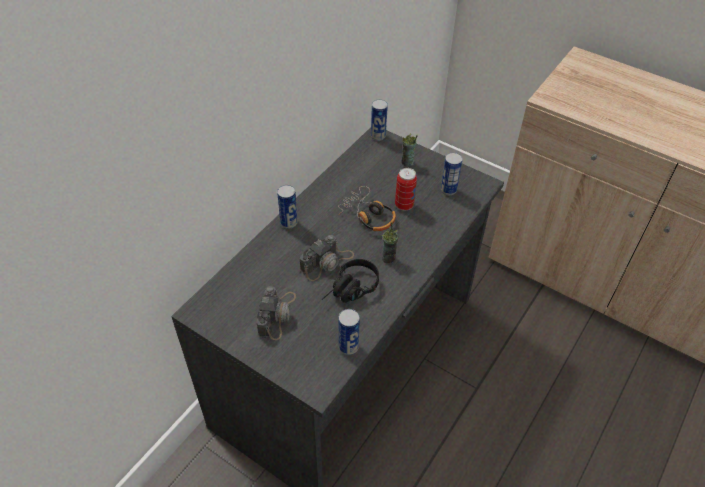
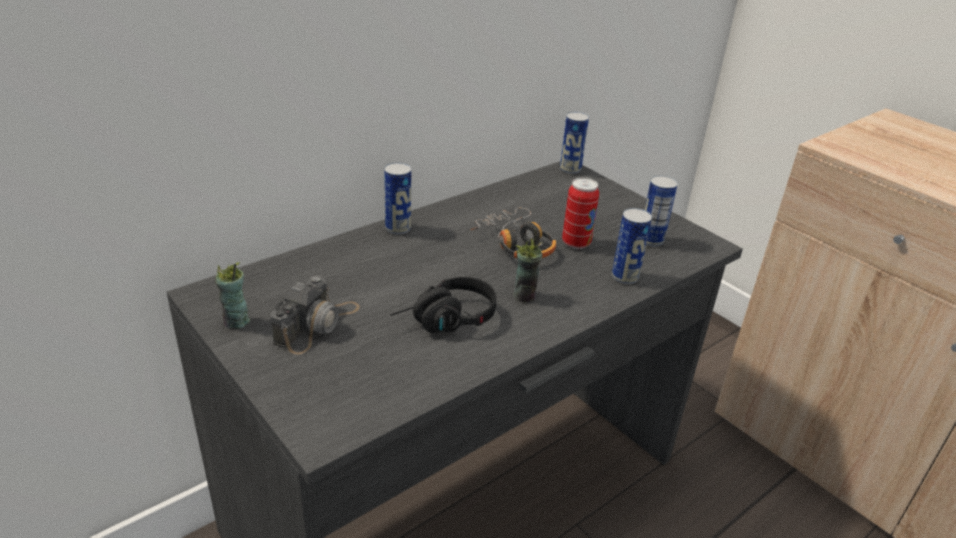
camera: 15 degrees right, 15 degrees down
(327, 262) = (428, 281): camera -> none
(348, 347) = (403, 391): can -> can (625, 277)
(407, 162) = (600, 201): cup -> cup (236, 322)

